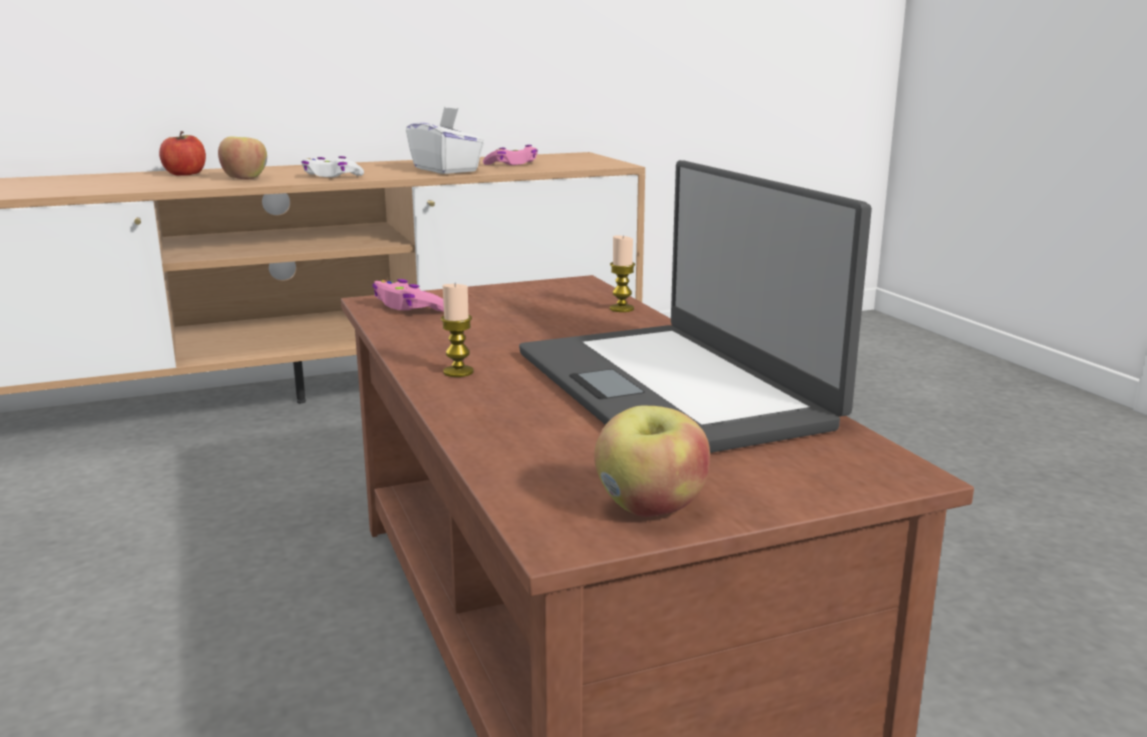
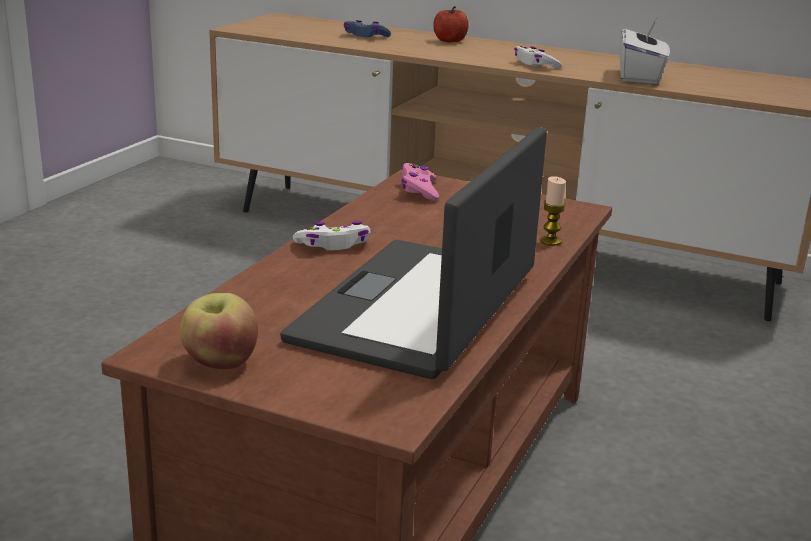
camera: 45 degrees right, 5 degrees up
(72, 184) = (365, 36): none -> blue game controller
(245, 178) = (475, 53): apple -> none
(458, 372) = (334, 245): candle -> white game controller
(513, 164) = (716, 83): pink game controller -> none

